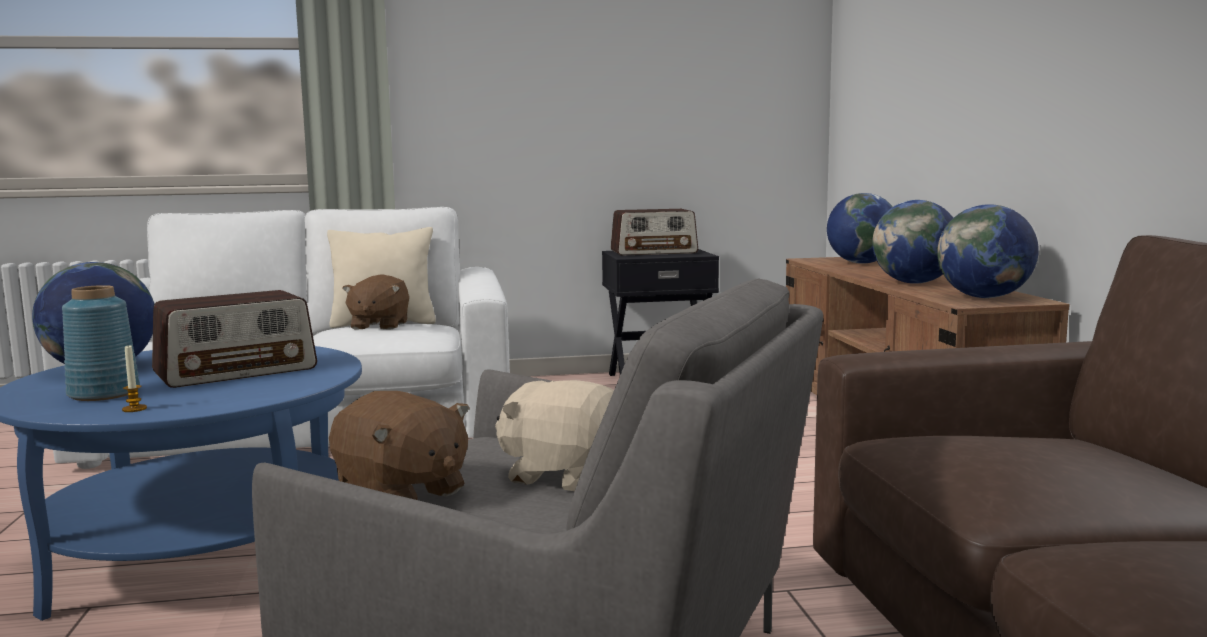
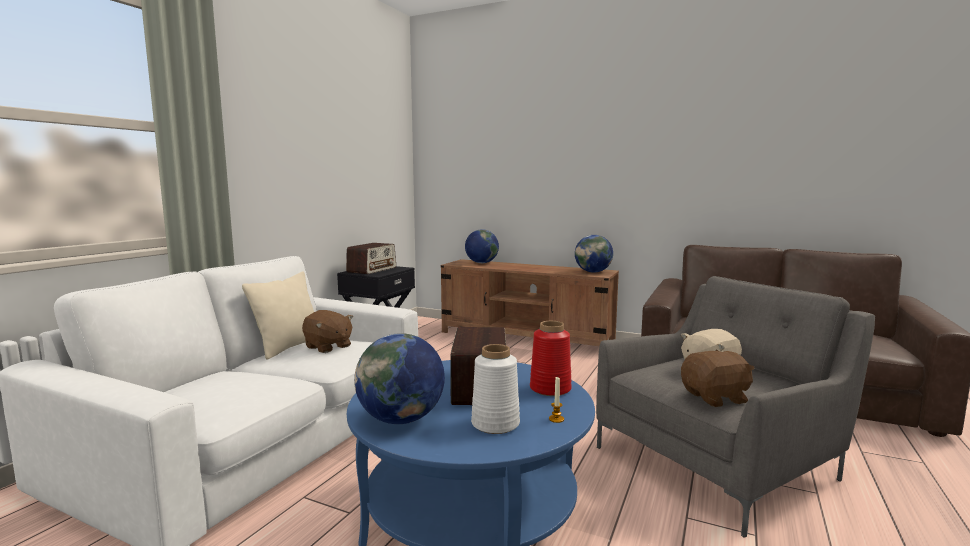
camera: 55 degrees left, 0 degrees up
(105, 393) = (495, 423): blue vase -> white vase
(252, 392) = (549, 389): none -> red vase
(914, 283) = (546, 269): globe -> none

